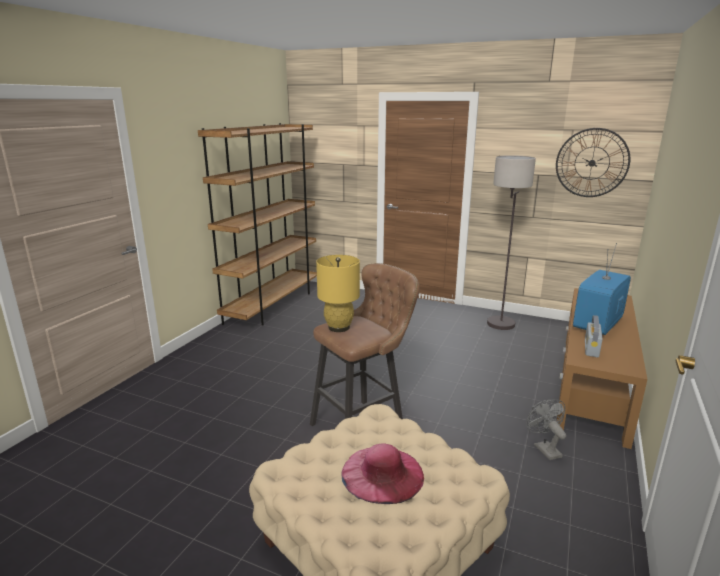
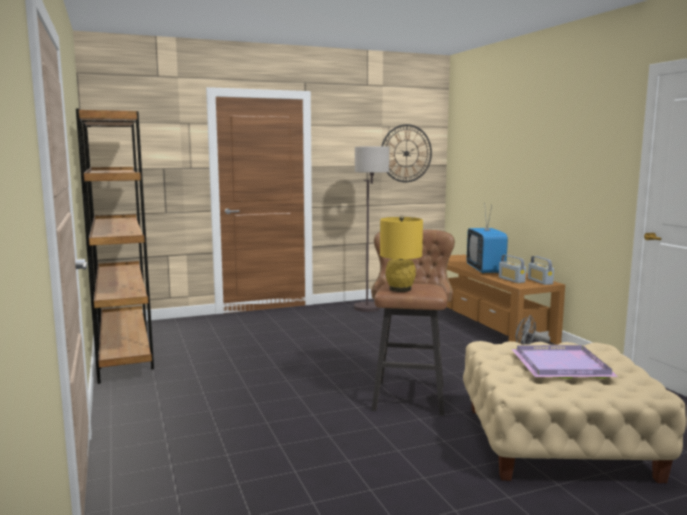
camera: 45 degrees left, 10 degrees down
(382, 473) = (563, 366): pink hat -> purple tray
(623, 363) = (540, 281): none -> radio

